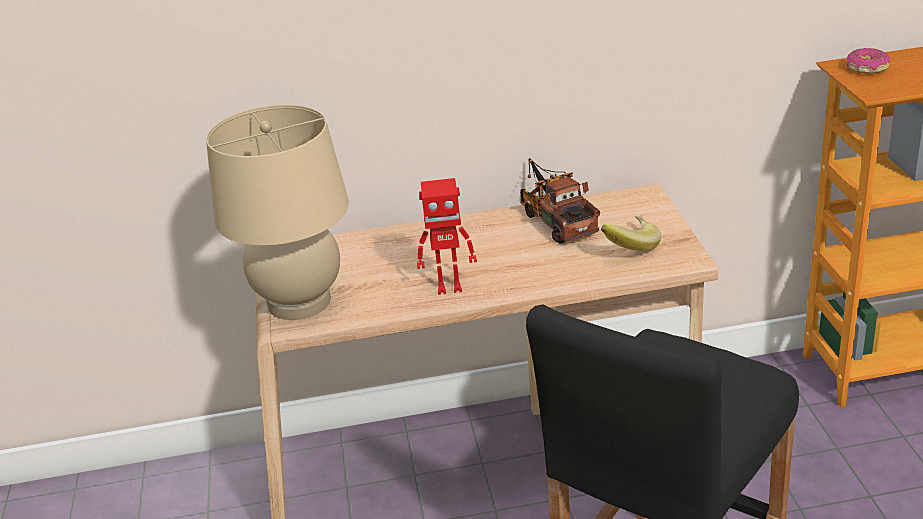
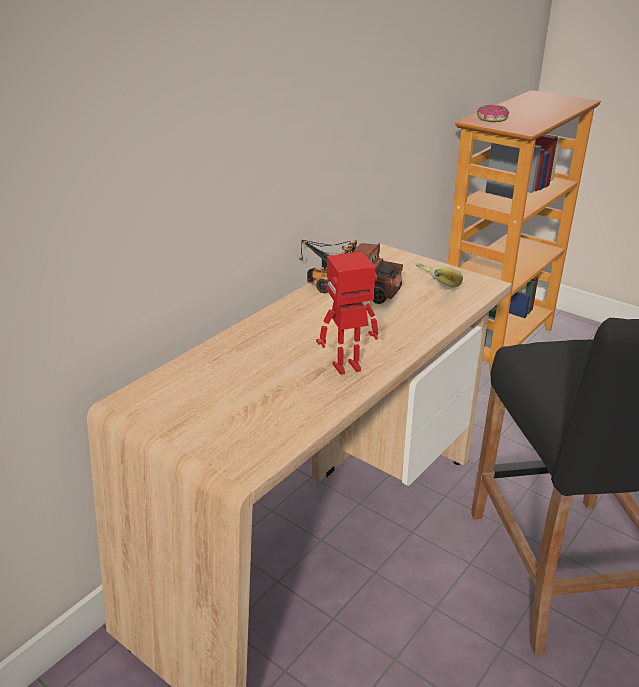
camera: 45 degrees left, 0 degrees up
(299, 302) = (224, 439): beige table lamp -> none
(449, 287) = (348, 368): toy robot -> toy robot turned 150 degrees counterclockwise

